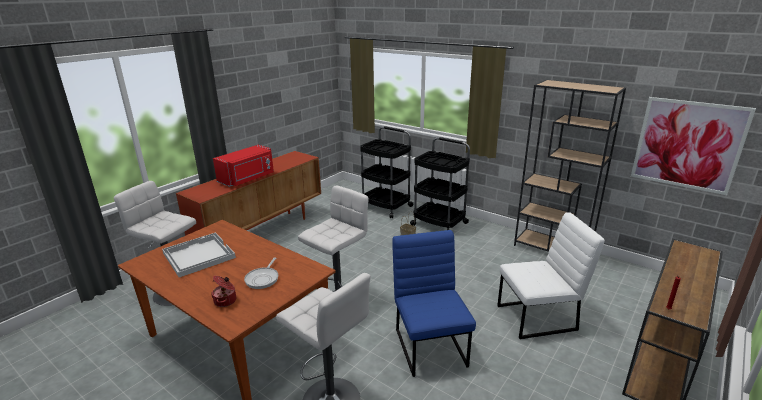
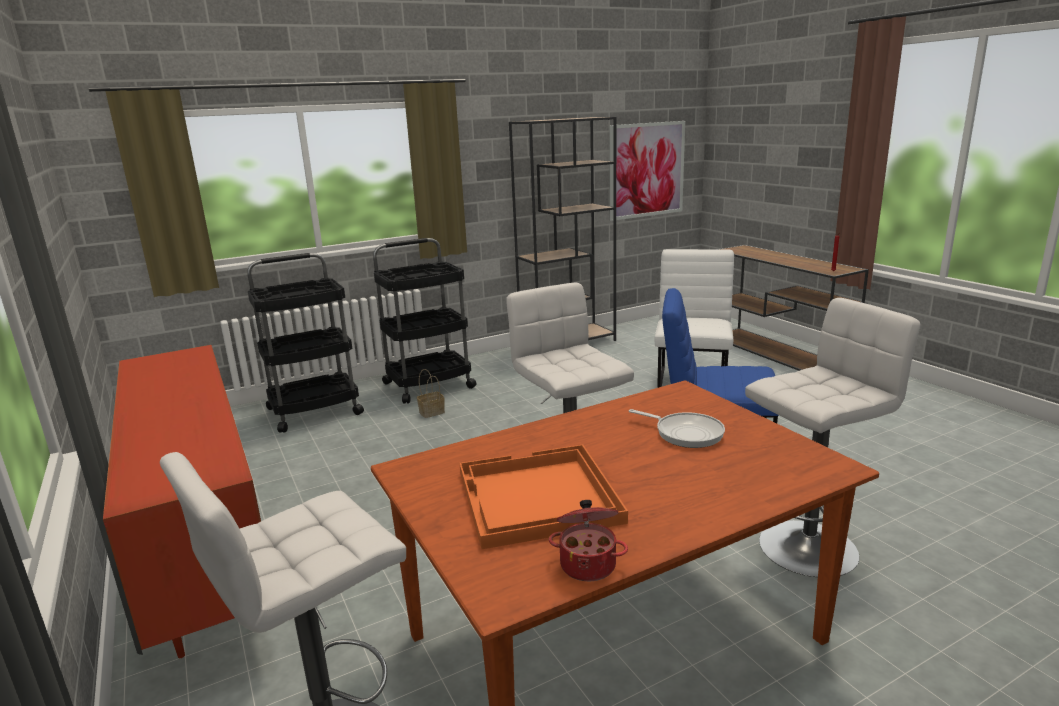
camera: 65 degrees left, 5 degrees down
(198, 255) = (537, 498): white tray -> orange tray
(226, 301) = (750, 470): cooking pot -> cooking pot (588, 564)
(248, 178) = (195, 415): red microwave -> none

